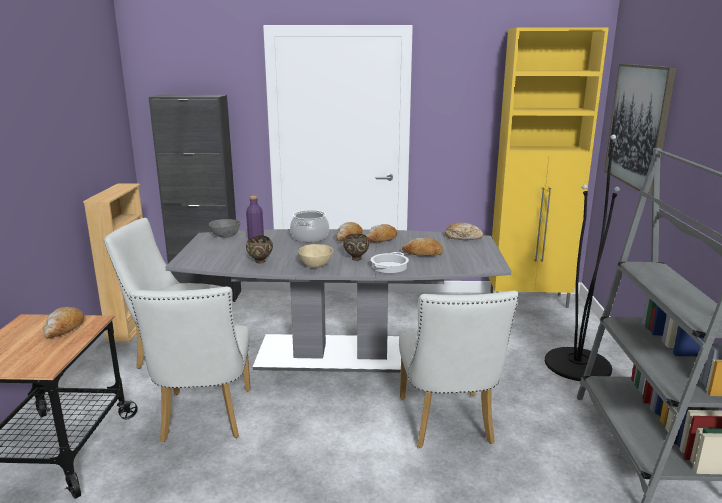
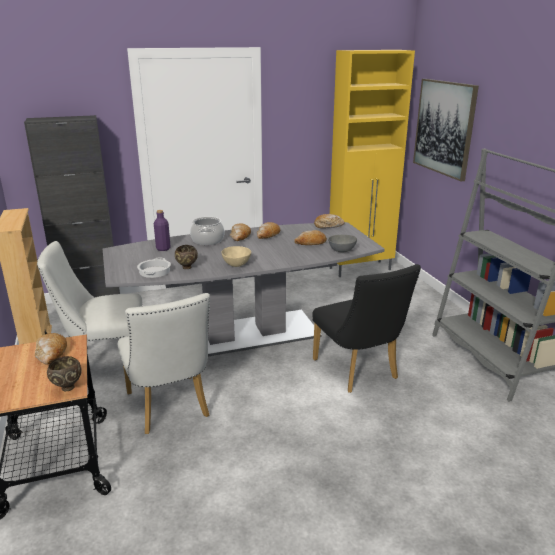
camera: 20 degrees left, 5 degrees up
(225, 236) = (132, 249): grey bowl -> grey bowl (342, 251)
(356, 258) = (263, 254): brown bowl -> brown bowl (67, 387)
(389, 267) = (295, 258): cooking pot -> cooking pot (155, 271)
(447, 425) = (358, 372): white chair -> black chair
(577, 364) = (419, 311): black floor lamp -> none

